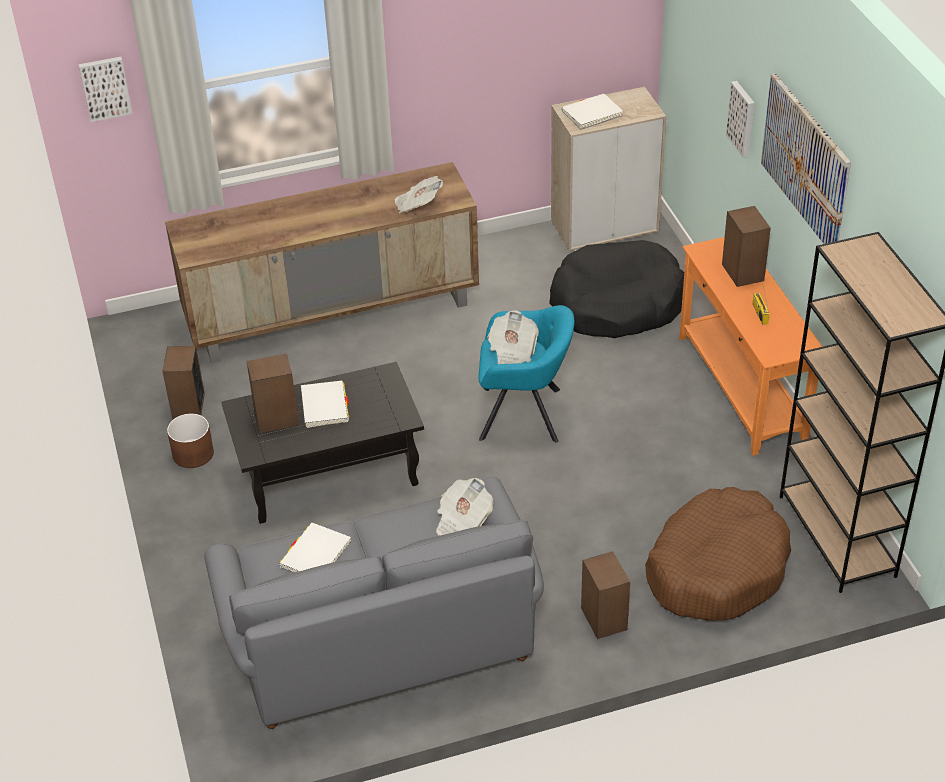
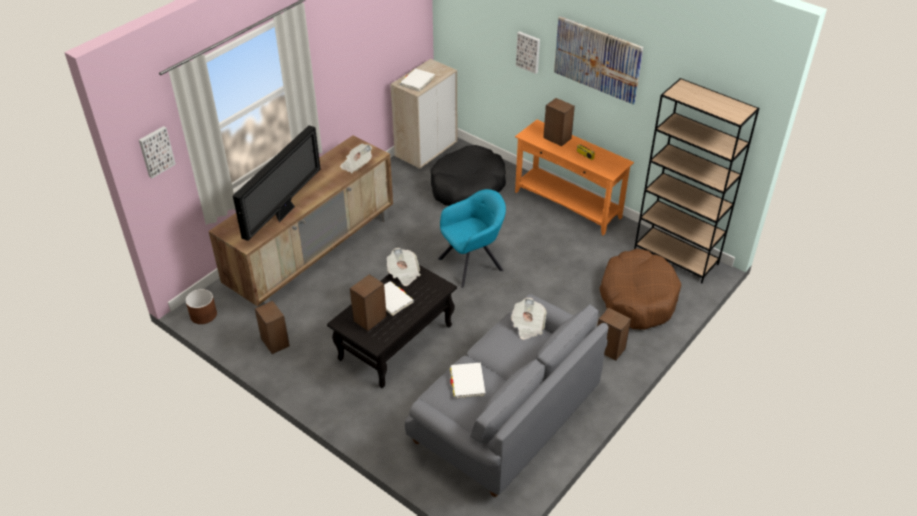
camera: 35 degrees left, 0 degrees up
(192, 454) = (304, 368): brown planter -> brown planter (203, 315)
(272, 233) = (285, 212): none -> television
(512, 351) = (463, 227): newspaper -> newspaper (403, 273)

